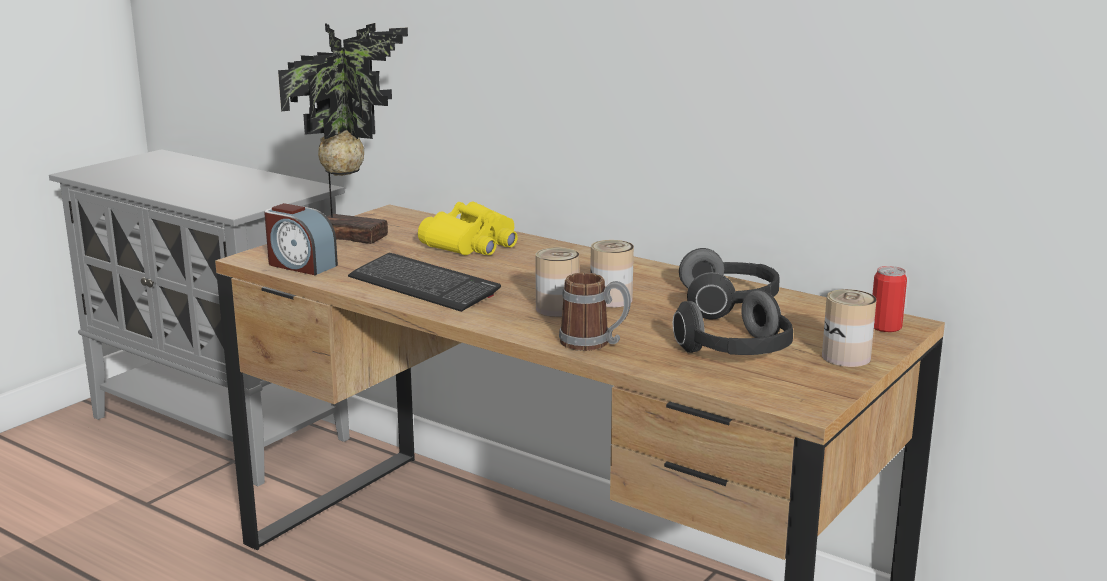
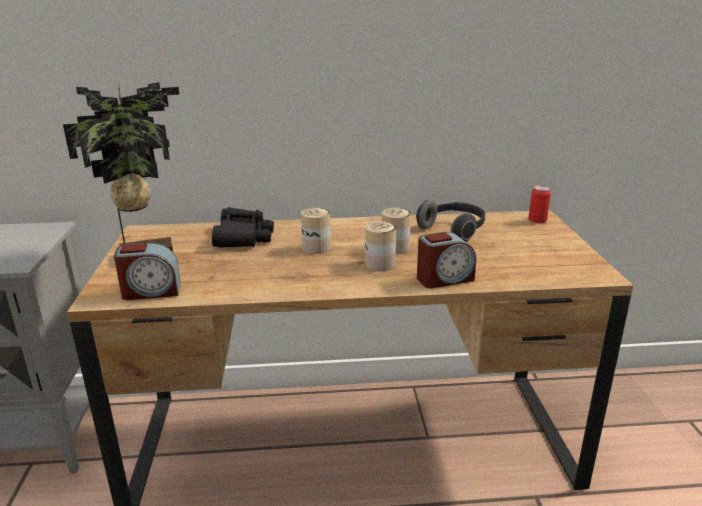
camera: 40 degrees left, 5 degrees up
(423, 286) = (271, 277): keyboard -> none
(472, 244) = (243, 237): yellow binoculars -> black binoculars
(594, 343) = (444, 279): mug -> alarm clock
(738, 353) = (516, 258): headphones -> none
(846, 357) = (558, 242): can -> can (316, 248)

